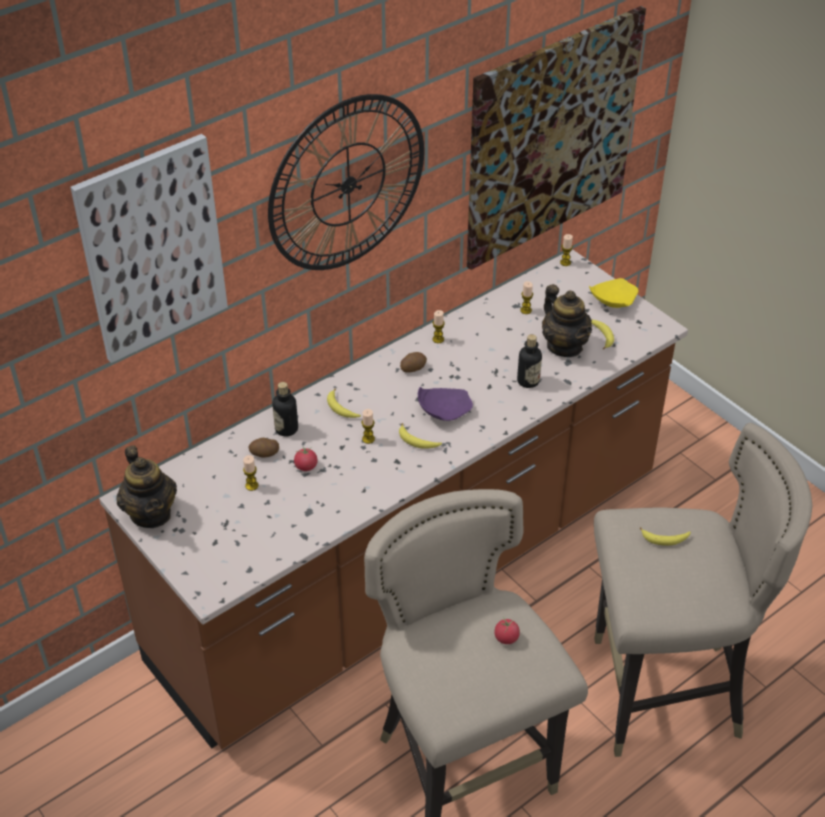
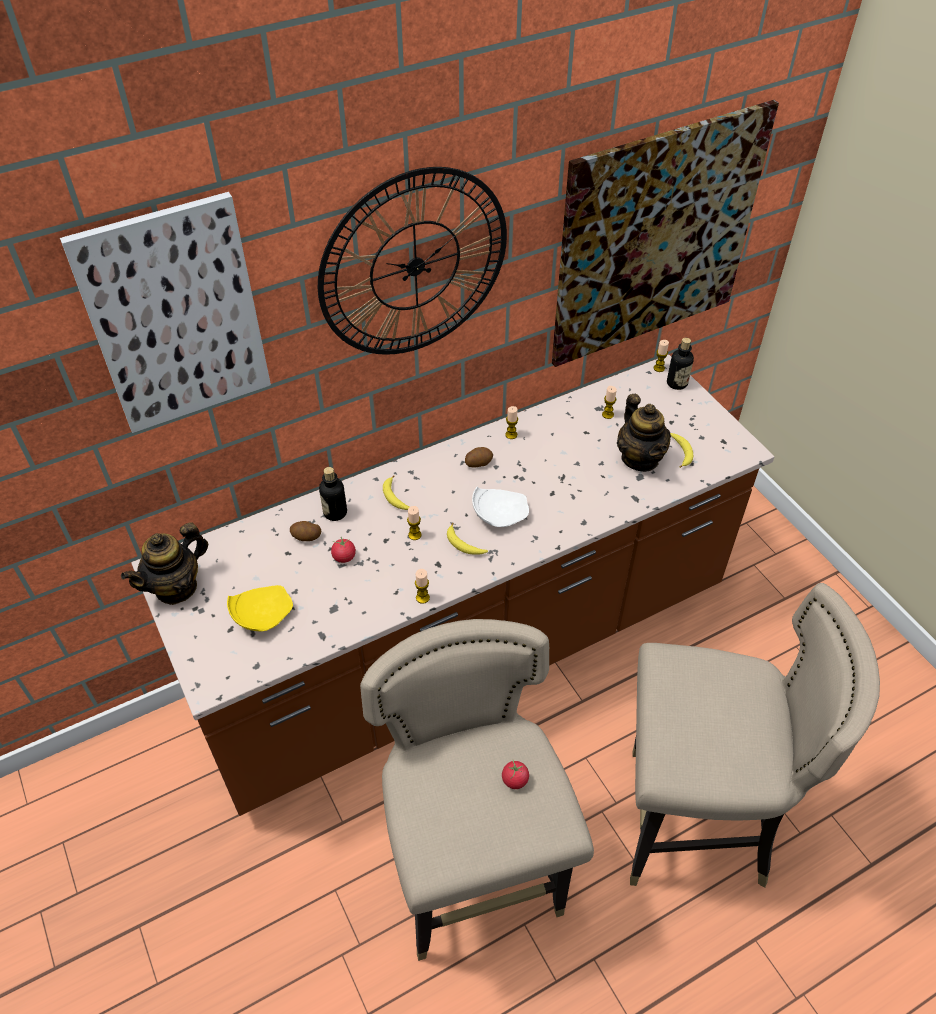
camera: 10 degrees right, 5 degrees up
(151, 513) = (176, 587): teapot -> teapot turned 60 degrees clockwise
(251, 485) = (284, 570): candle -> candle (422, 597)
(443, 410) = (499, 513): purple plate -> white plate
(528, 381) = (594, 492): bottle -> bottle (677, 383)
(612, 301) = (699, 415): yellow plate -> yellow plate (261, 614)
(665, 539) = (709, 688): banana -> none

